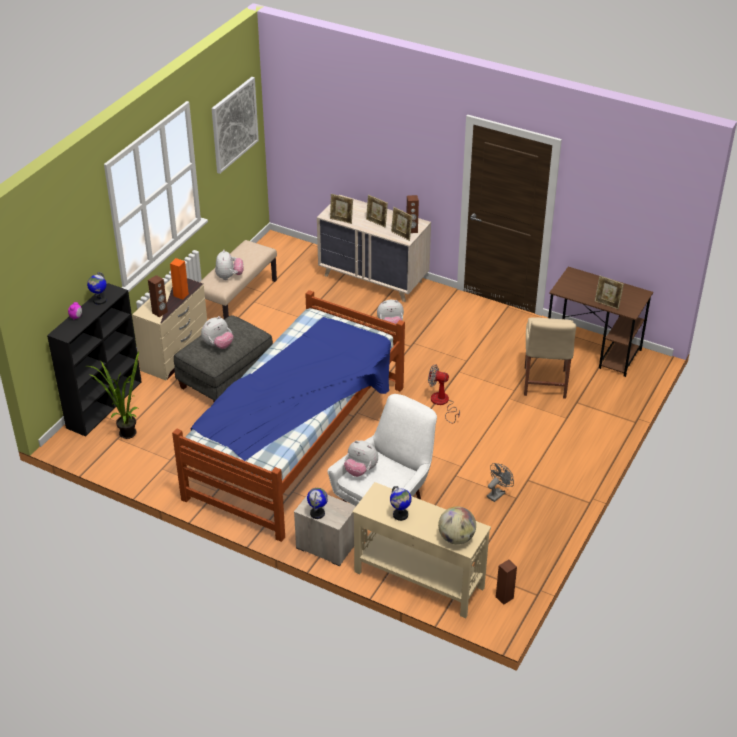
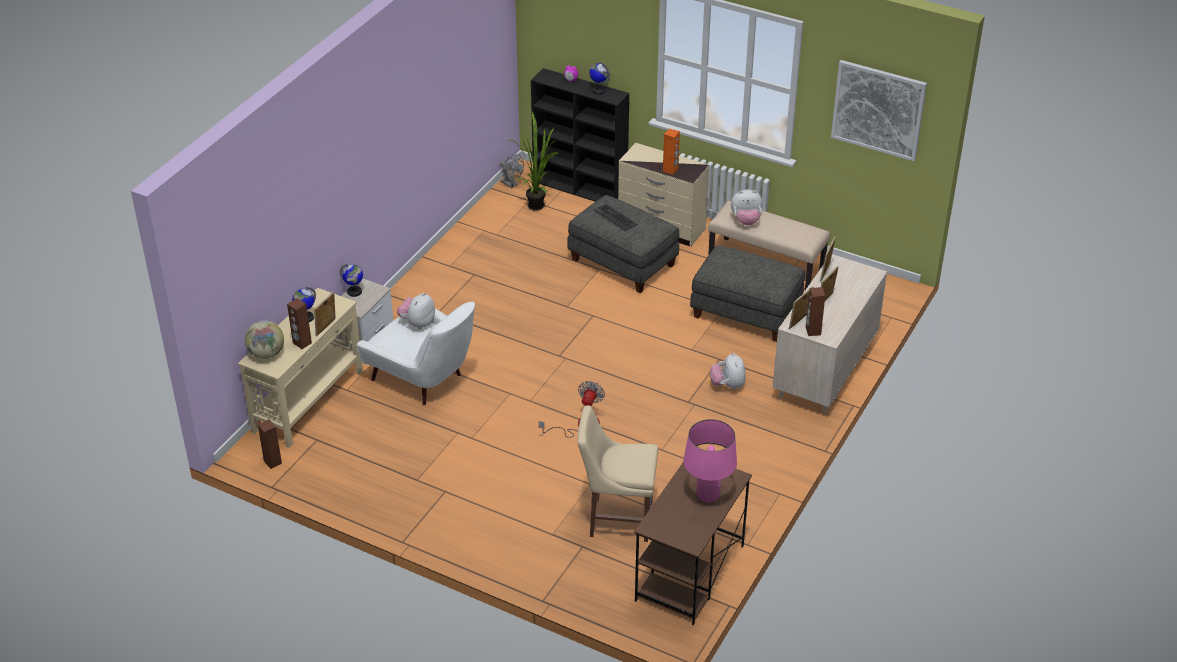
camera: 90 degrees right, 0 degrees up
(160, 312) = (638, 159): brown speaker -> brown speaker (302, 343)
(218, 345) = (615, 217): plush toy -> keyboard
(298, 442) = (518, 316): bed -> none
(300, 312) = (747, 312): none -> grey ottoman
(497, 493) = (425, 465): grey fan -> grey fan (511, 184)
(593, 285) = (708, 495): none -> pink table lamp
(607, 304) = (665, 505): picture frame -> picture frame (326, 328)

